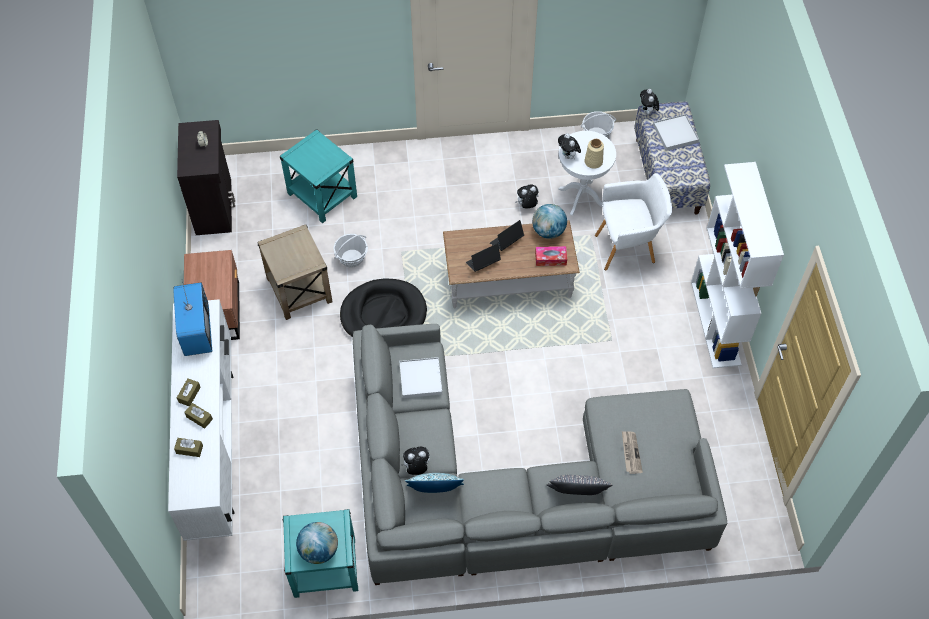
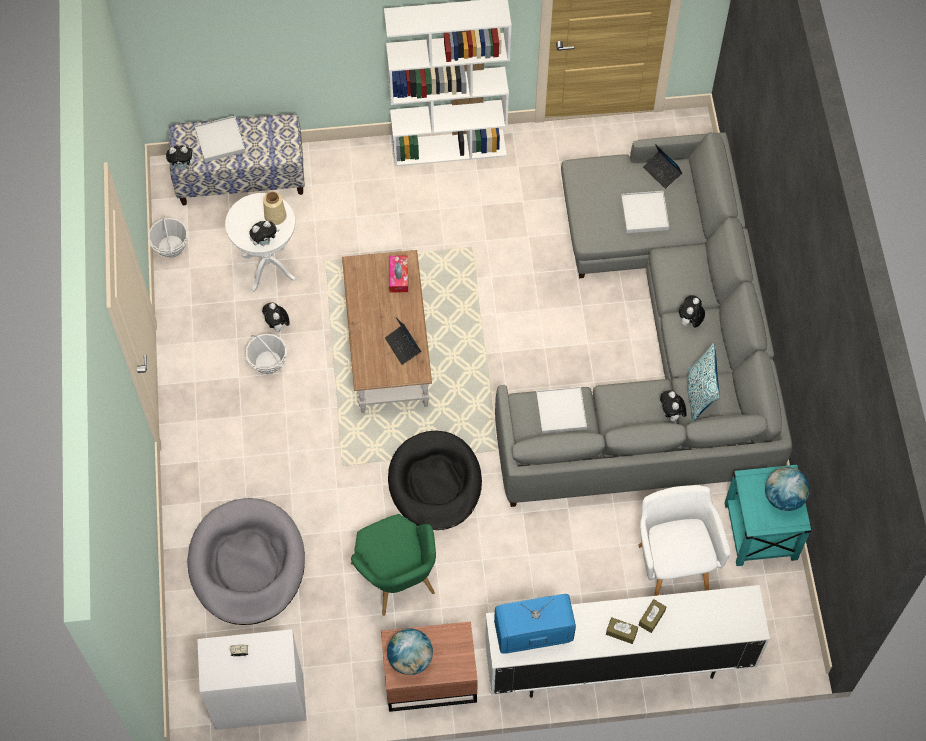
camera: 90 degrees left, 5 degrees up
(189, 449) = (693, 624): brown tissue box -> none
(215, 206) = (259, 700): black cabinet -> white cabinet
(299, 290) = (397, 582): beige side table -> green armchair
(322, 195) = (247, 564): turquoise side table -> grey dog bed
(352, 258) = (350, 522): basket -> basket (268, 362)
(506, 241) = (372, 321): laptop -> laptop (662, 172)
(513, 488) = (689, 321): none -> plush toy
(548, 231) = (359, 278): globe -> globe (410, 659)
(576, 496) = (695, 265): grey pillow -> none
(628, 248) = (346, 223): white armchair -> white armchair (673, 565)
(630, 452) = (644, 213): newspaper -> white tray

